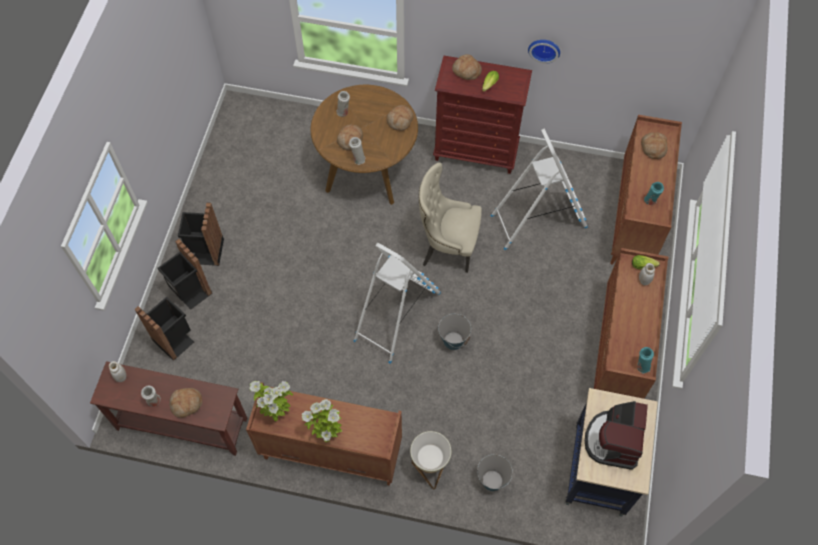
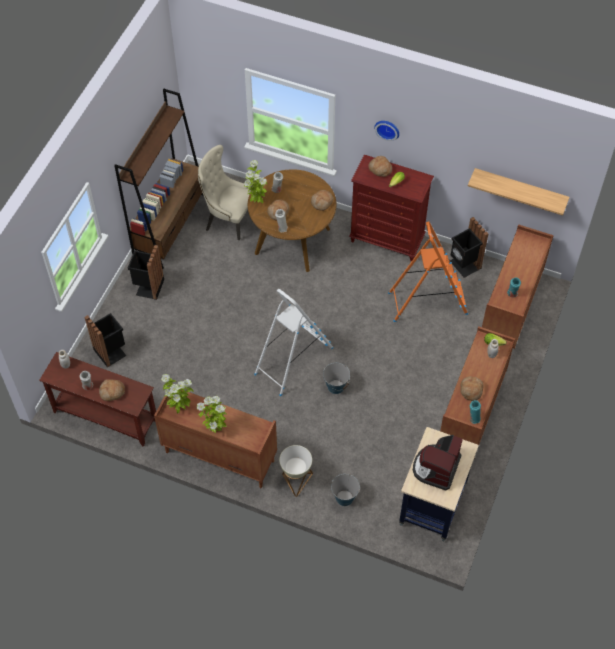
camera: 10 degrees right, 5 degrees down
(190, 292) = (130, 317): black trash can -> black trash can (464, 265)
(219, 172) = (170, 226): none -> brown bookcase
(321, 130) = (257, 201): none -> potted plant
(447, 247) = (347, 313): beige chair -> beige chair (229, 220)
(539, 221) = (428, 303): white step ladder -> orange step ladder
(544, 48) = (443, 159): wall clock -> wall clock (387, 128)
(641, 72) = (520, 189): none -> shelf
(653, 148) = (525, 253): bread -> bread (471, 390)

